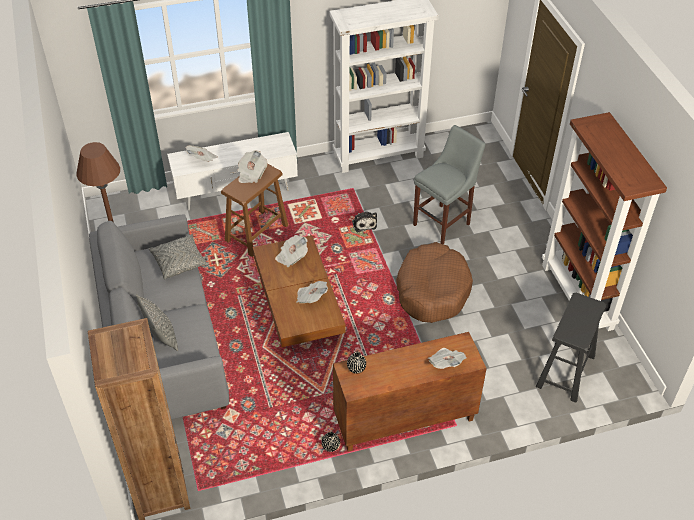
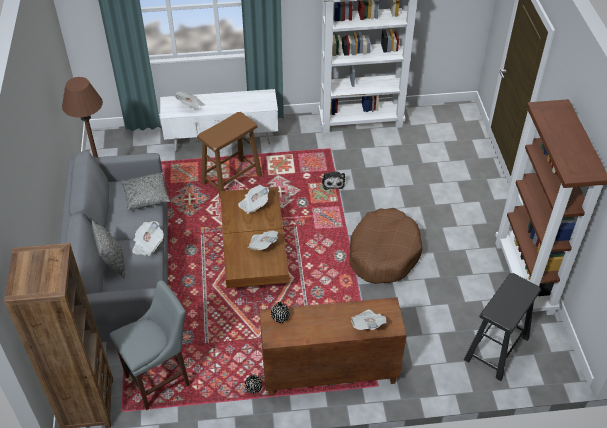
camera: 10 degrees right, 0 degrees up
(251, 174) = (228, 123): newspaper -> newspaper (147, 245)
(443, 223) = (408, 191): grey stool -> grey stool (161, 379)

